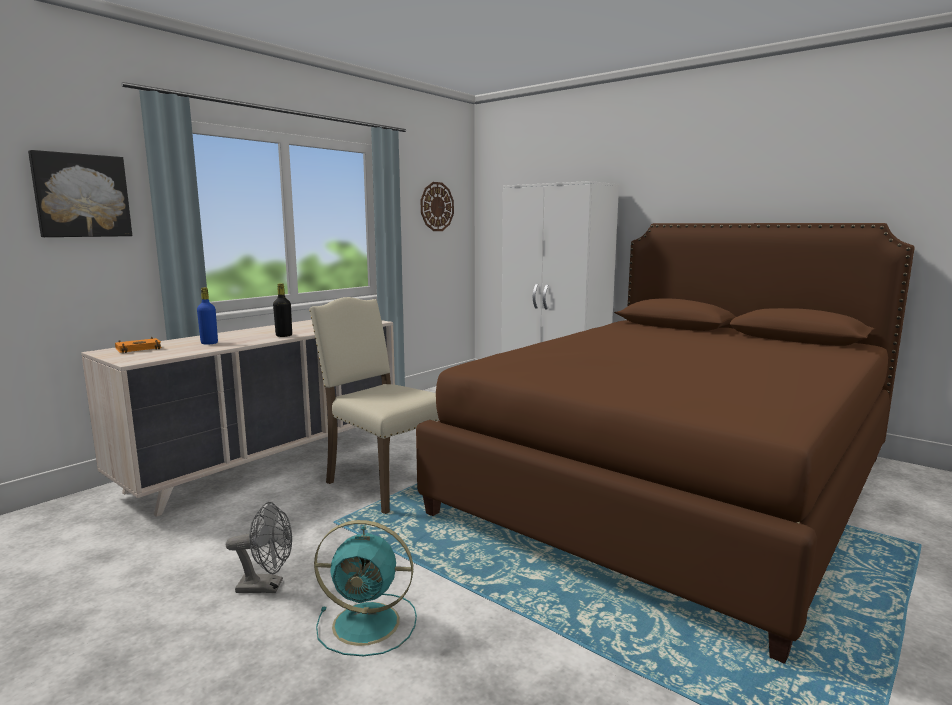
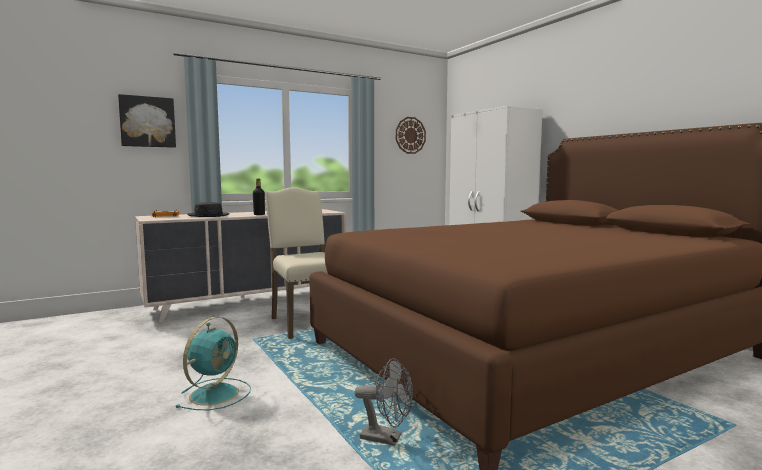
camera: 20 degrees right, 5 degrees down
(209, 343) = (208, 215): blue bottle -> black hat
(267, 586) = (179, 365): grey fan -> grey fan (387, 439)
(369, 623) = (216, 393): turquoise fan -> turquoise fan turned 90 degrees counterclockwise

